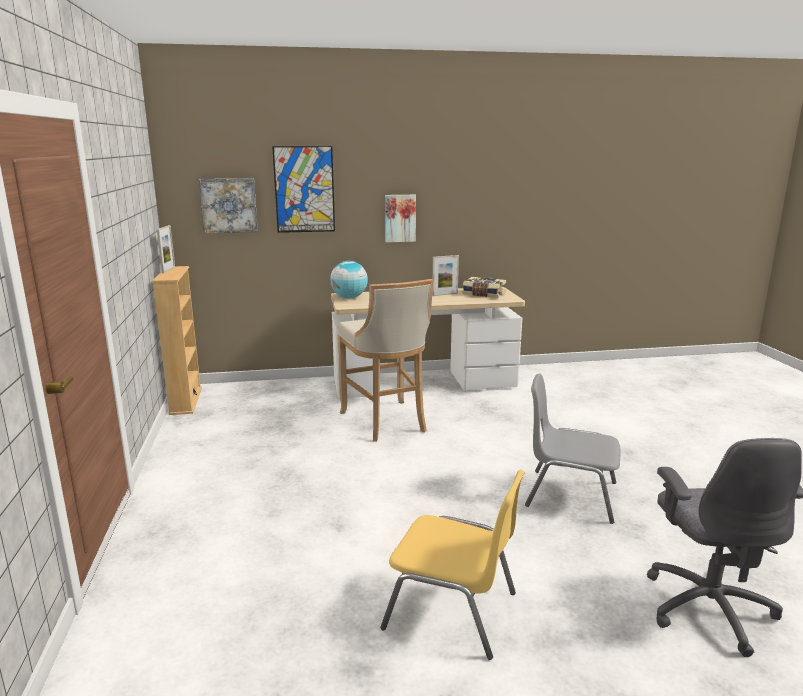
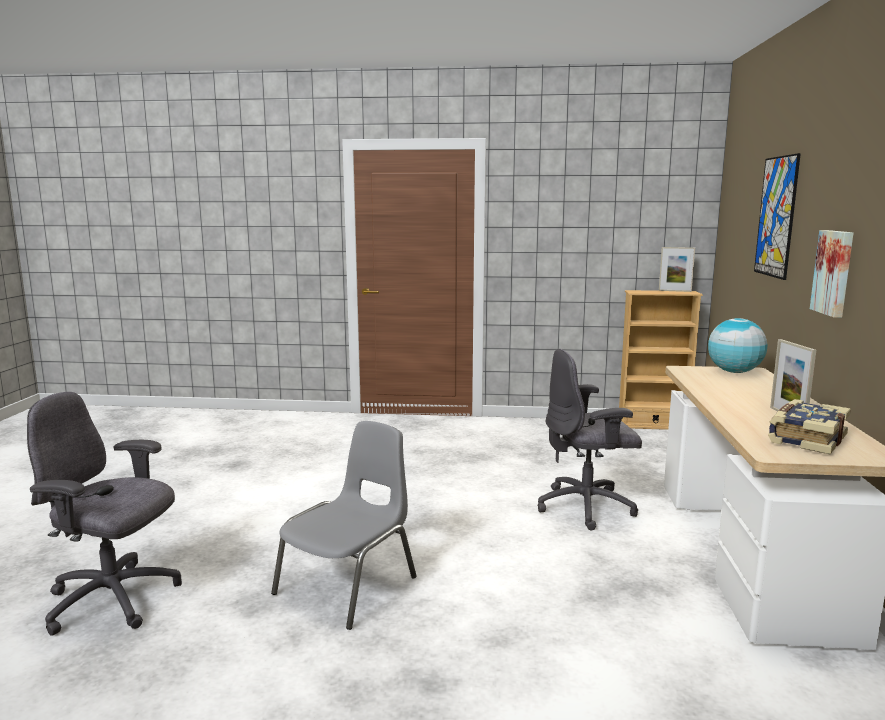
camera: 105 degrees right, 5 degrees down
(229, 205) = (739, 232): picture -> none
(386, 422) = (587, 507): beige stool -> grey office chair
(453, 610) = (247, 494): yellow chair -> none

